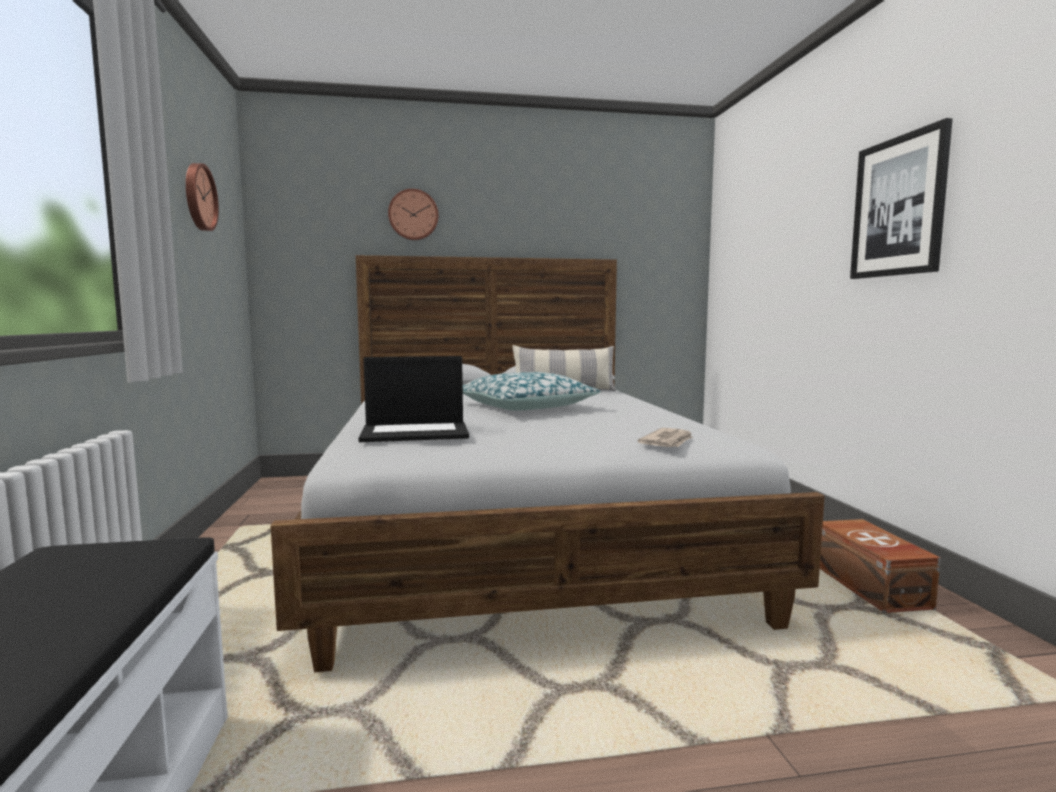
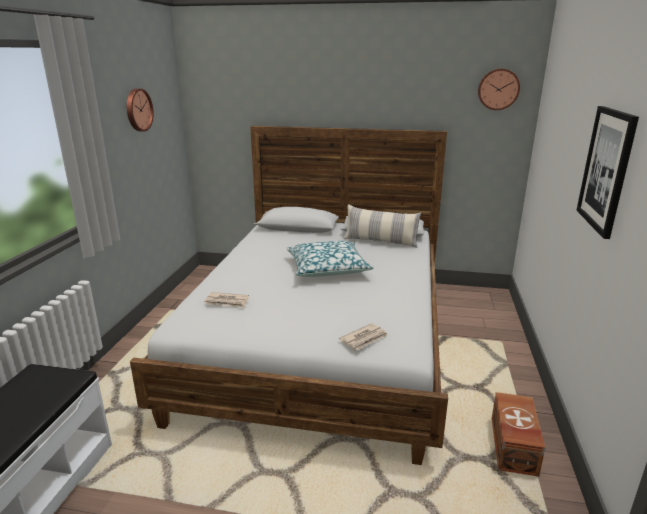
camera: 20 degrees right, 15 degrees up
(413, 215) = (291, 95): wall clock -> wall clock (498, 89)
(416, 432) = (227, 302): laptop -> newspaper

